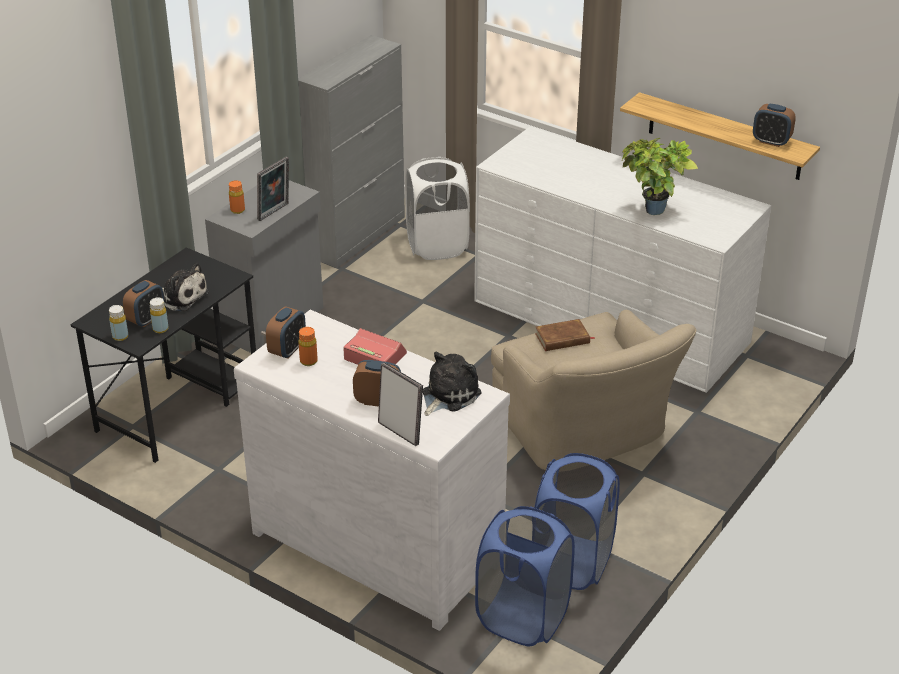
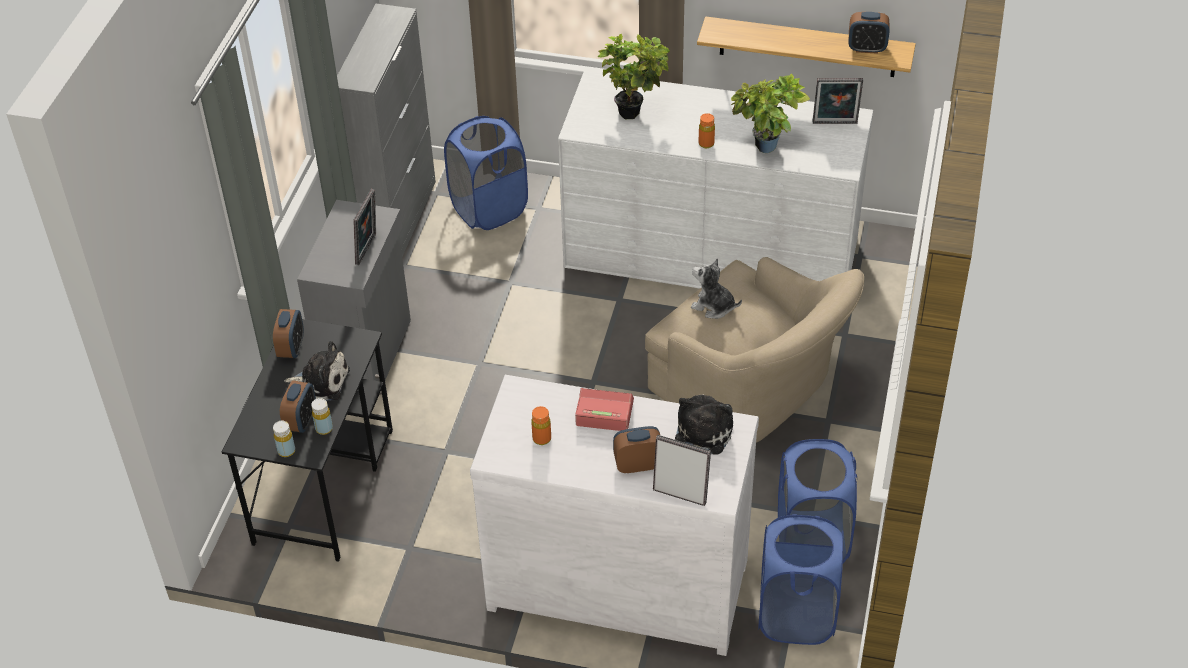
camera: 20 degrees left, 10 degrees up
(237, 210) = (326, 258): orange bottle -> orange bottle (706, 144)
(287, 350) = (512, 431): alarm clock -> alarm clock (291, 348)
(437, 245) = (489, 209): white laundry basket -> blue laundry basket
(554, 162) = (635, 111): none -> potted plant
(562, 339) = (713, 306): brown book -> plush toy
(728, 208) = (835, 124): none -> picture frame

